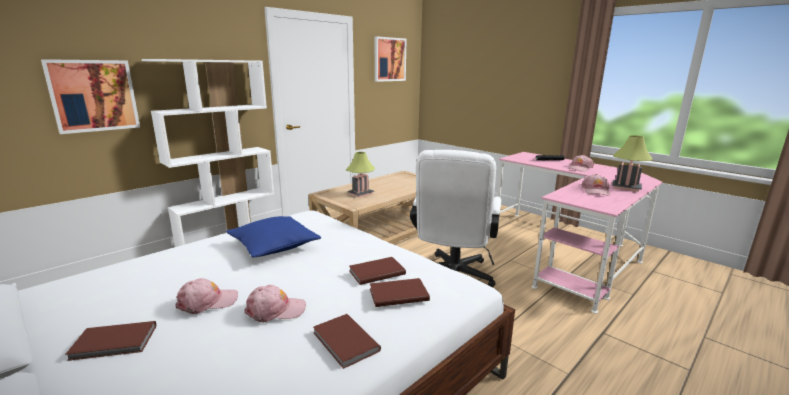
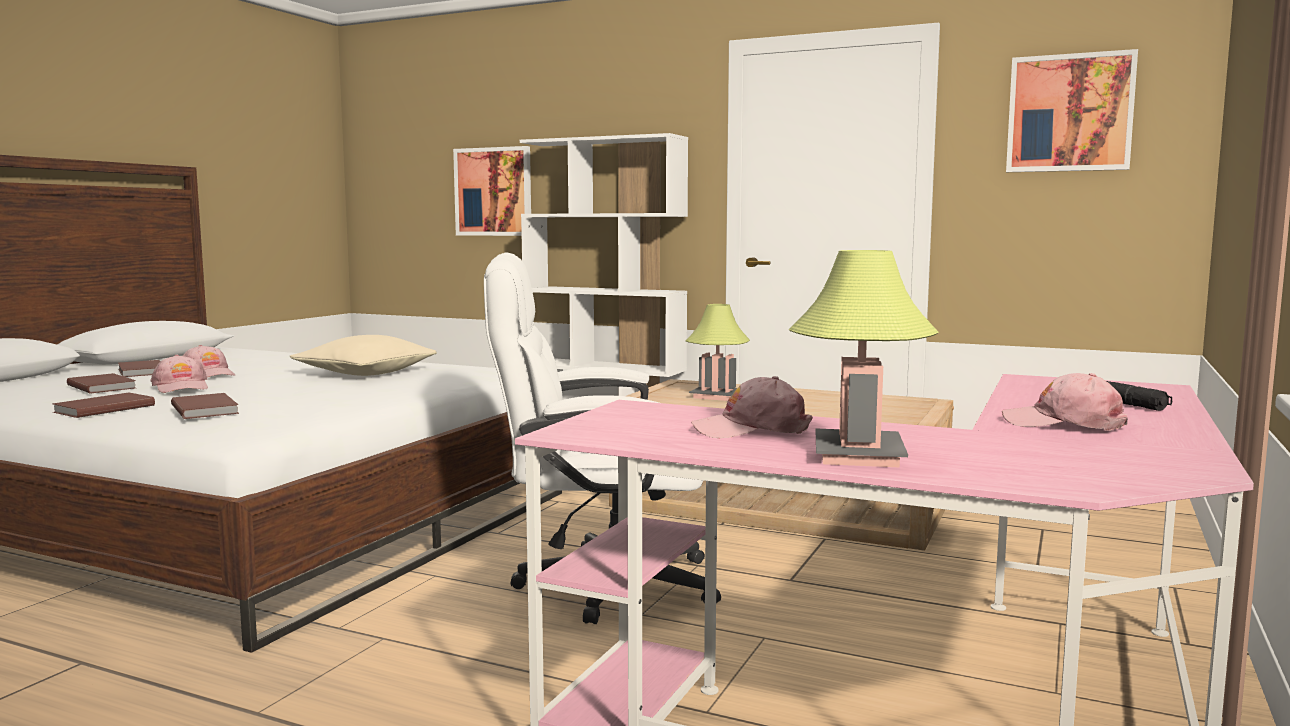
camera: 70 degrees right, 10 degrees down
(274, 246) = (365, 373): blue pillow -> beige pillow
(376, 272) = (275, 399): brown book -> brown book (103, 386)

